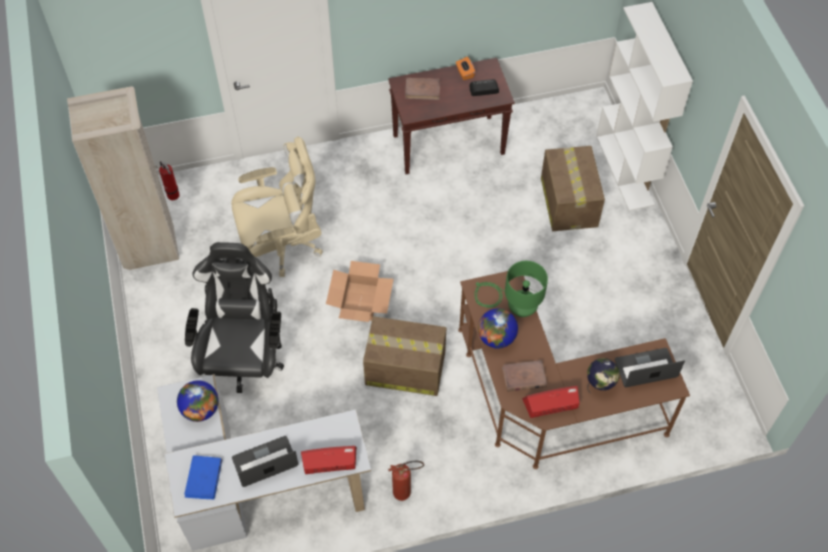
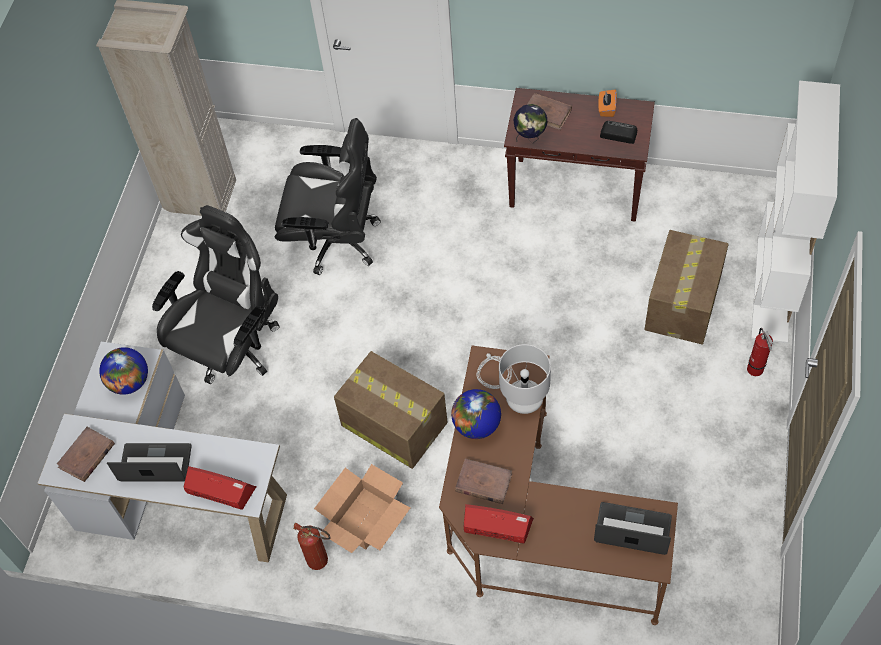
camera: 30 degrees right, 0 degrees up
(174, 196) = (253, 149): fire extinguisher -> fire extinguisher (756, 371)
(204, 479) = (86, 456): blue book -> brown book
(280, 246) = (332, 240): beige office chair -> black office chair
(360, 301) = (385, 331): cardboard box -> cardboard box (364, 518)
(509, 303) = (513, 391): green table lamp -> grey table lamp
(599, 385) = (566, 527): globe -> globe (530, 138)

